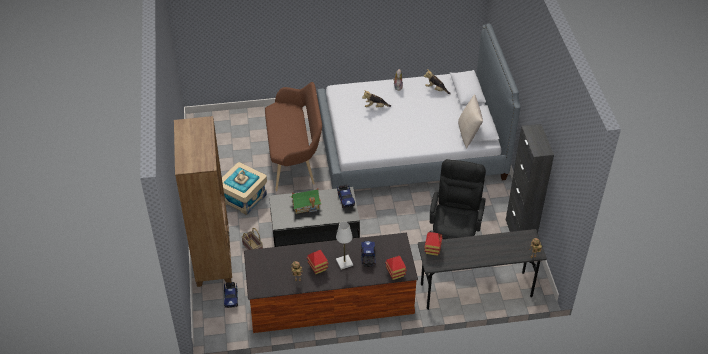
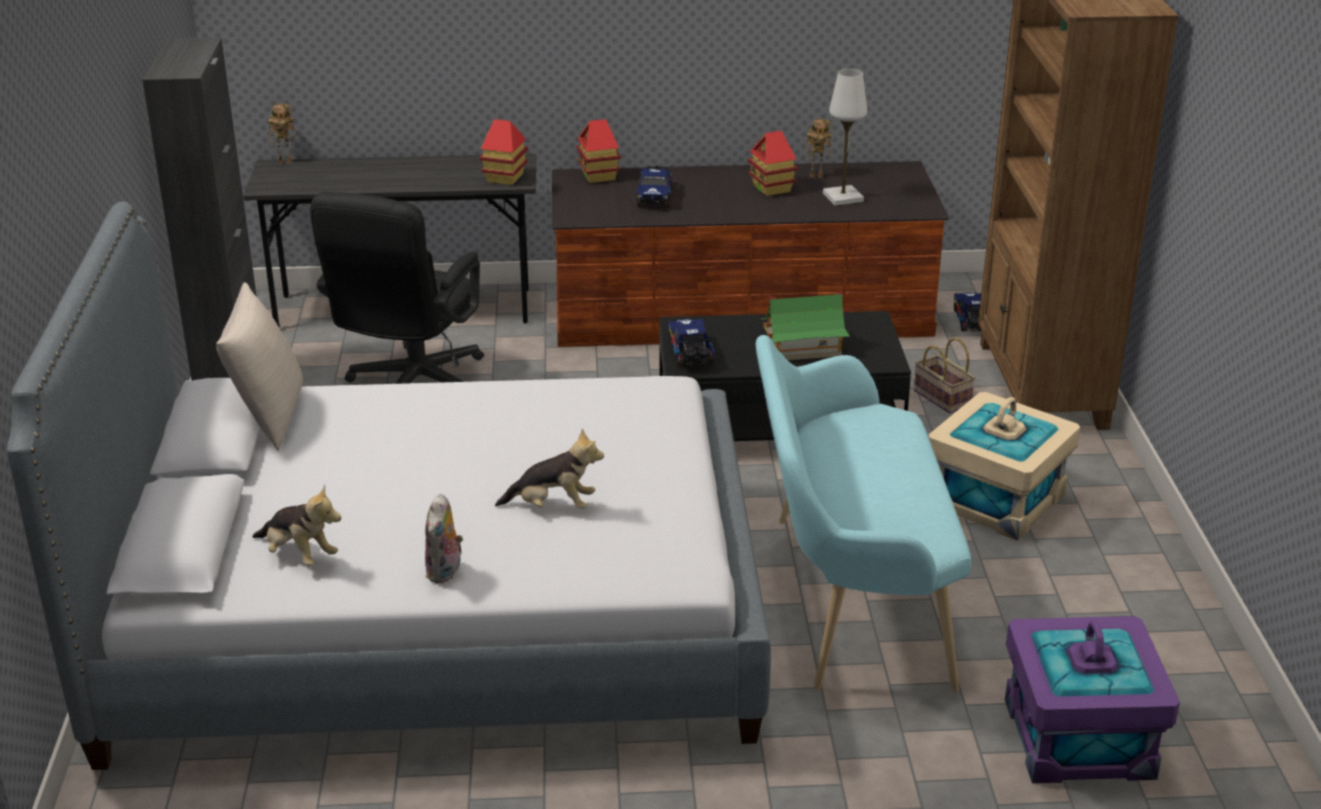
camera: 175 degrees left, 15 degrees down
(240, 121) = (1079, 738): none -> purple storage box
(295, 158) = (847, 597): brown bench -> turquoise bench
(344, 262) = (710, 192): white table lamp -> white table lamp (843, 197)

